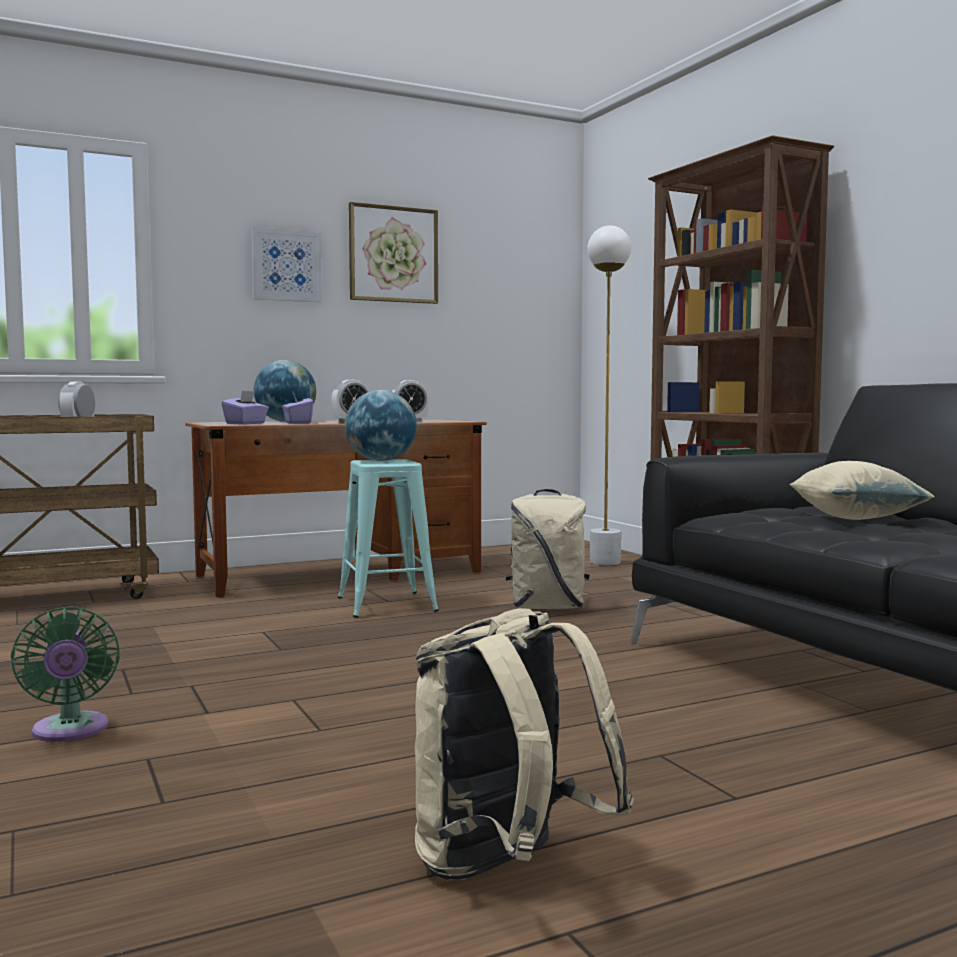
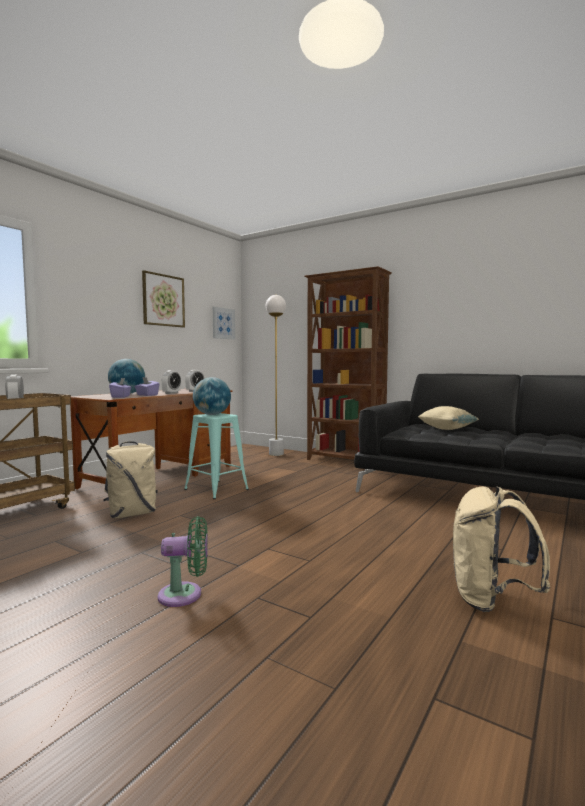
camera: 30 degrees left, 0 degrees up
(70, 731) = (185, 595): green fan -> green fan turned 45 degrees counterclockwise
(286, 266) = (111, 303): picture -> picture (223, 323)
(547, 607) = (293, 480): beige backpack -> beige backpack (132, 514)

